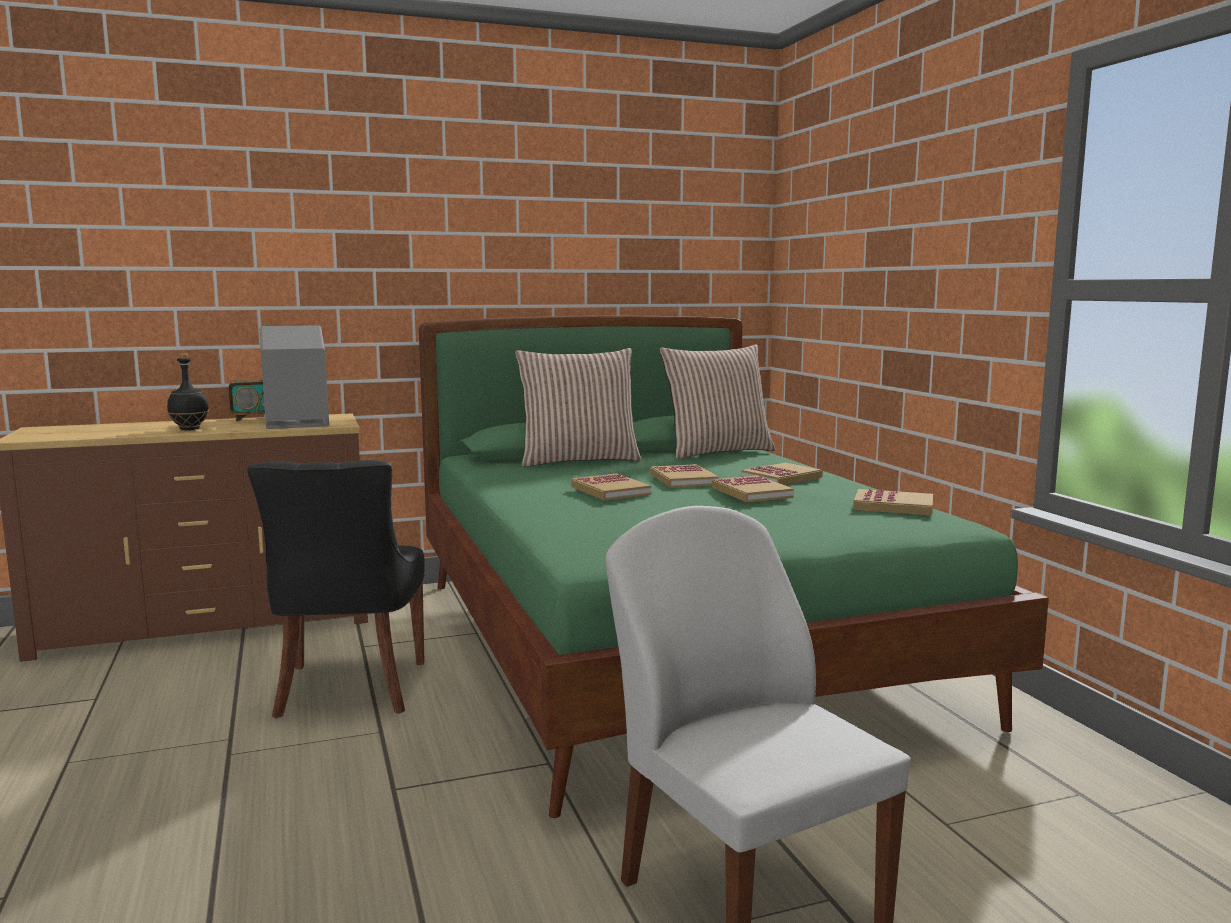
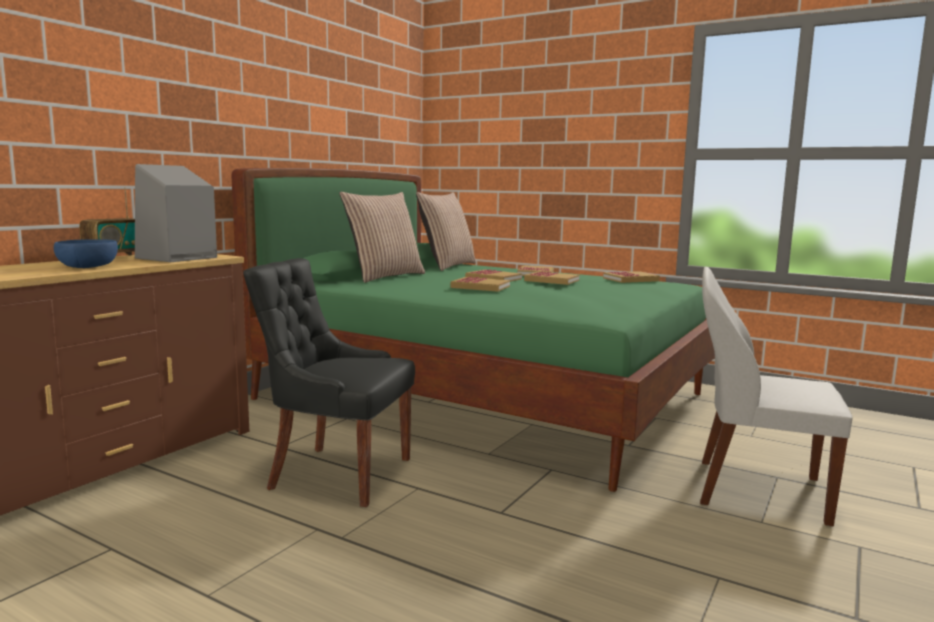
camera: 40 degrees left, 0 degrees up
(190, 429) = (89, 267): black bottle -> blue bowl
(349, 690) = (337, 473): black chair -> black chair turned 150 degrees clockwise

